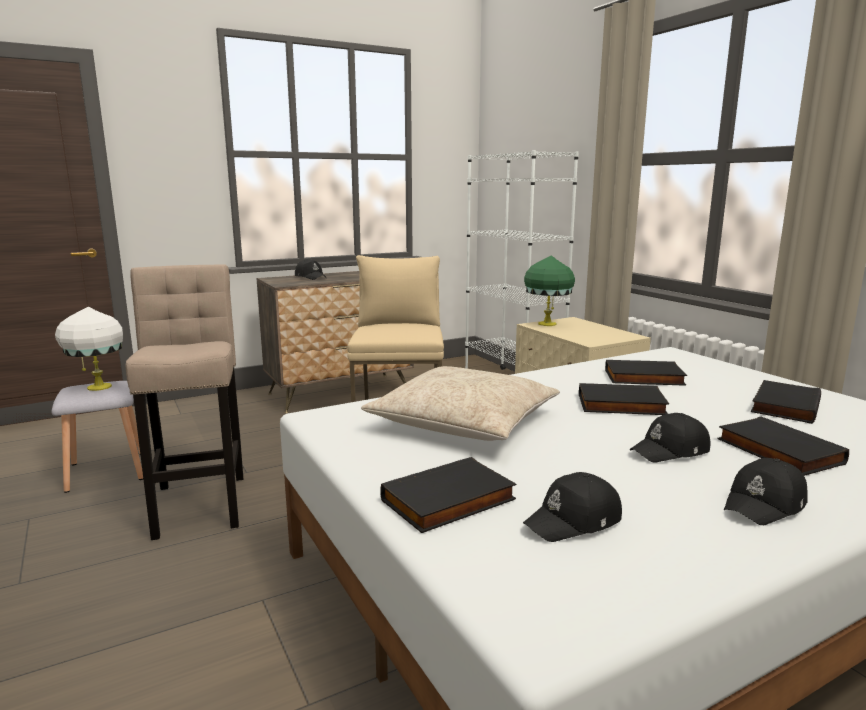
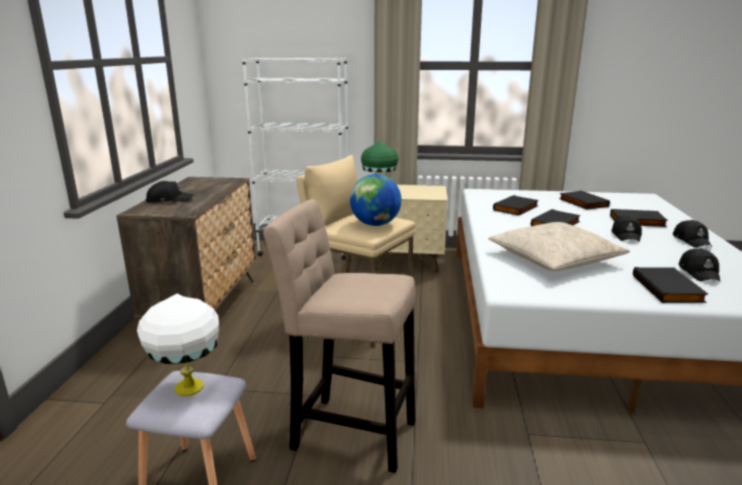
camera: 55 degrees left, 5 degrees up
(392, 332) = (375, 224): none -> globe

